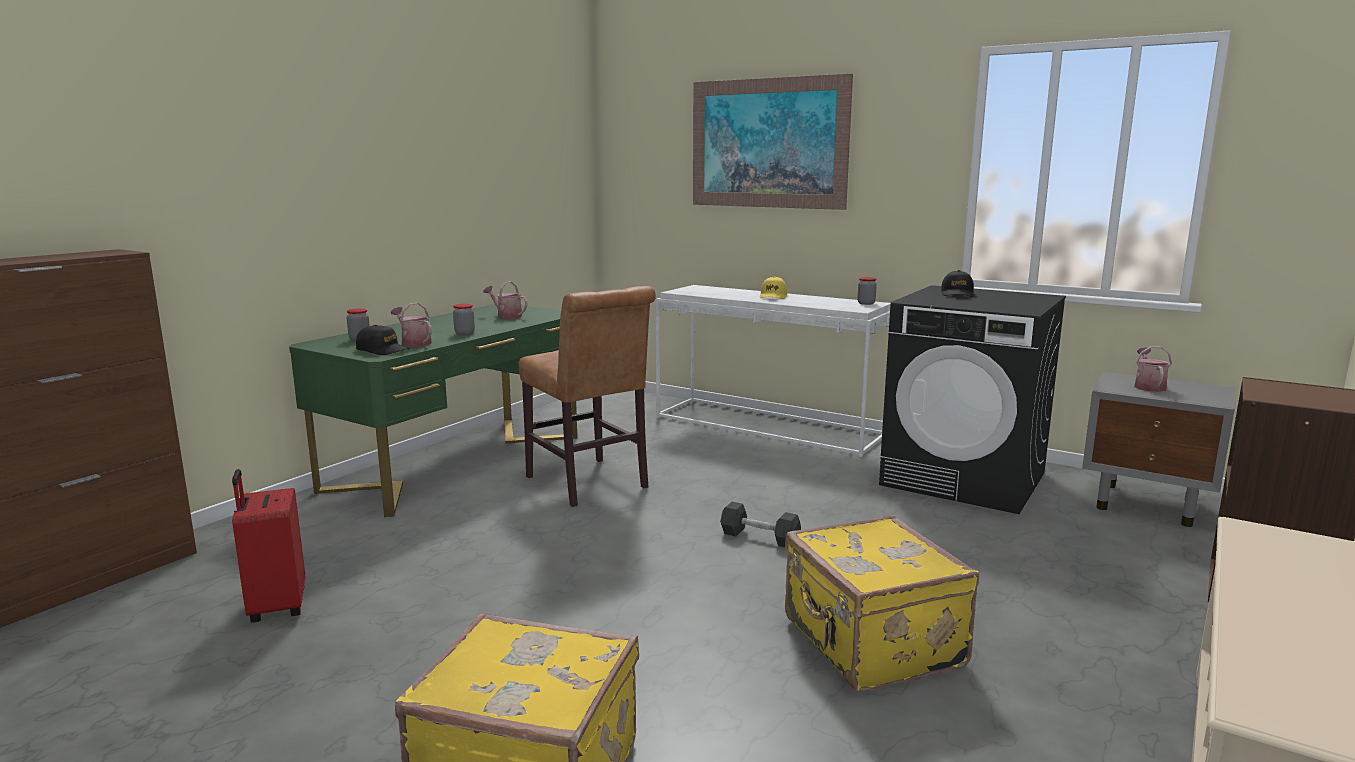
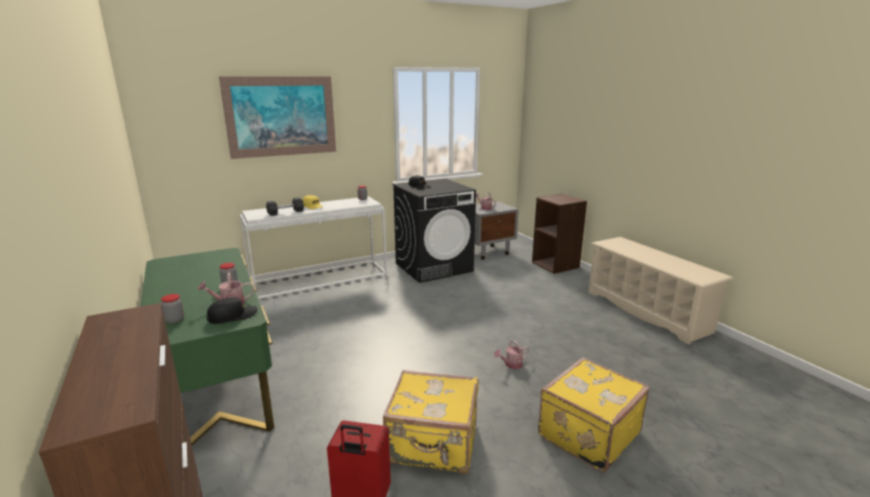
camera: 60 degrees left, 5 degrees up
(507, 316) = (200, 266): watering can -> watering can (511, 365)
(590, 485) = (323, 346): brown chair -> none
(760, 537) = (438, 323): grey dumbbell -> grey dumbbell (285, 212)
(870, 644) = (540, 332): yellow suitcase -> yellow suitcase (434, 445)

